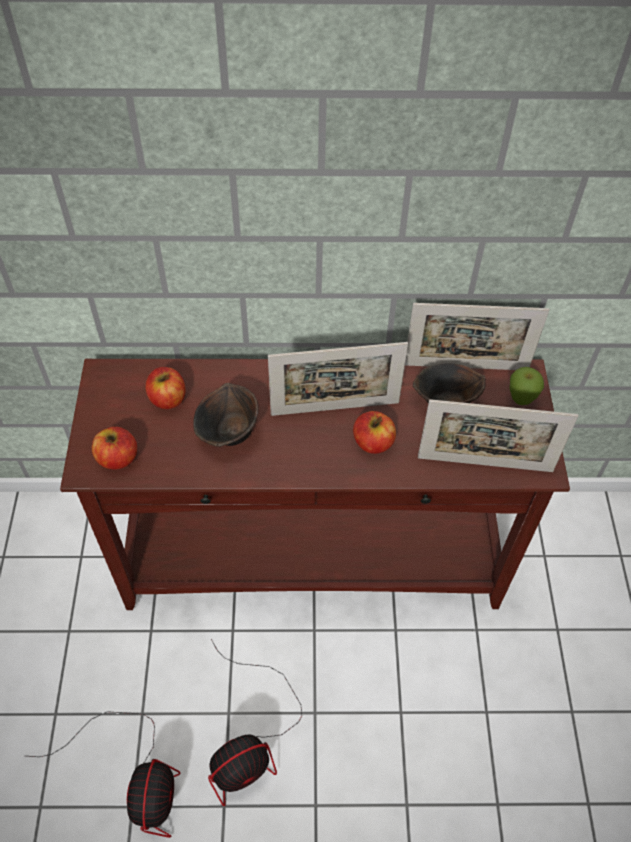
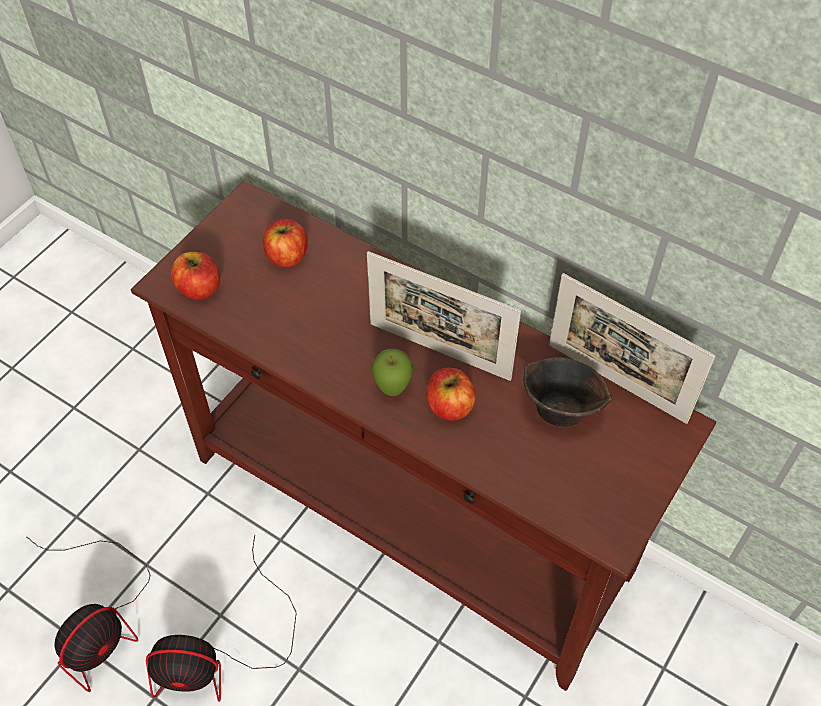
camera: 35 degrees right, 0 degrees up
(229, 433) = (316, 319): brown bowl -> none
(485, 464) = (550, 495): picture frame -> none
(520, 400) = (649, 451): apple -> apple (392, 389)

